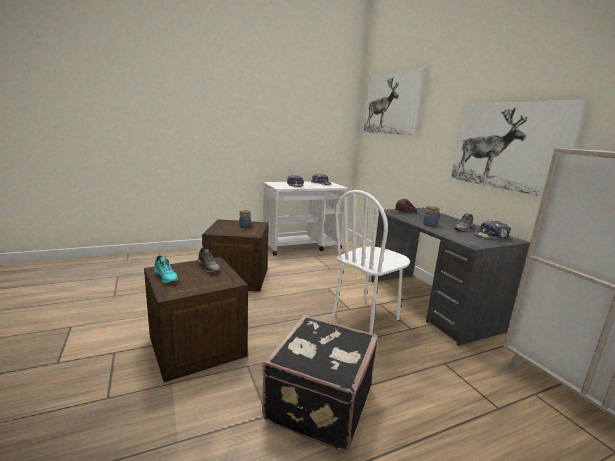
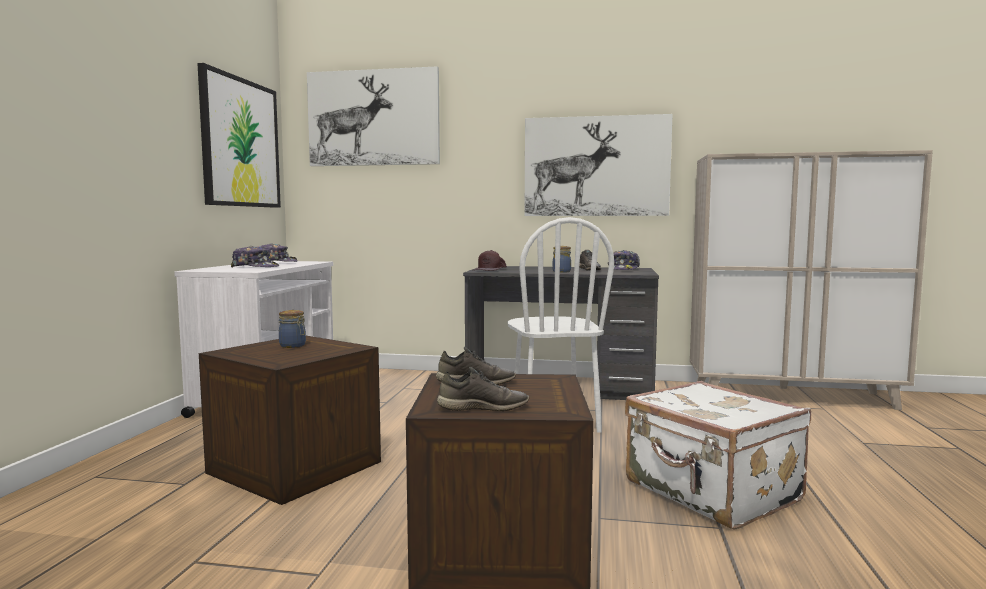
camera: 55 degrees left, 10 degrees down
(166, 277) = (483, 407): turquoise shoe -> grey shoe
(317, 402) = (711, 493): black suitcase -> white suitcase
(320, 121) = (240, 143): none -> picture

